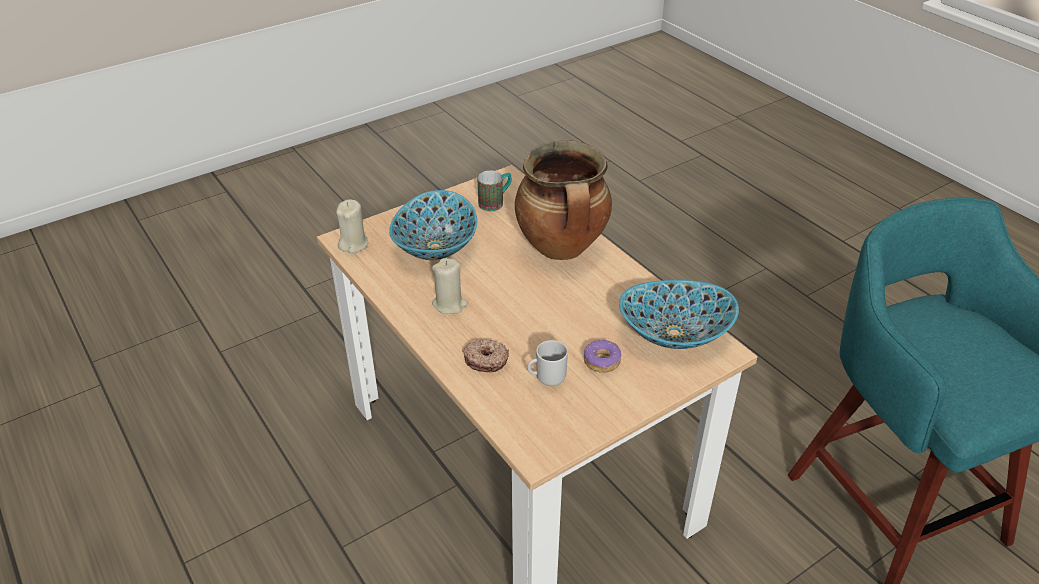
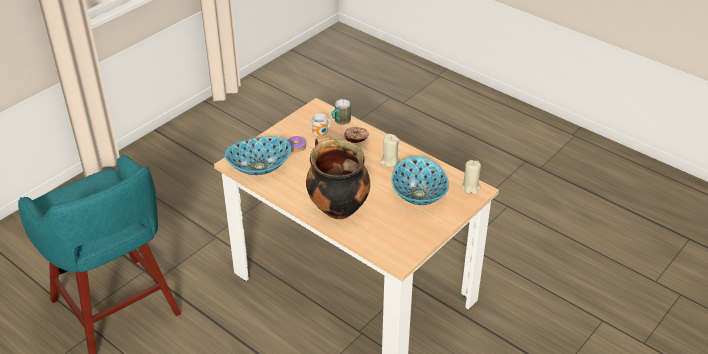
camera: 165 degrees right, 0 degrees up
(495, 202) = (397, 236): mug -> mug (340, 122)

